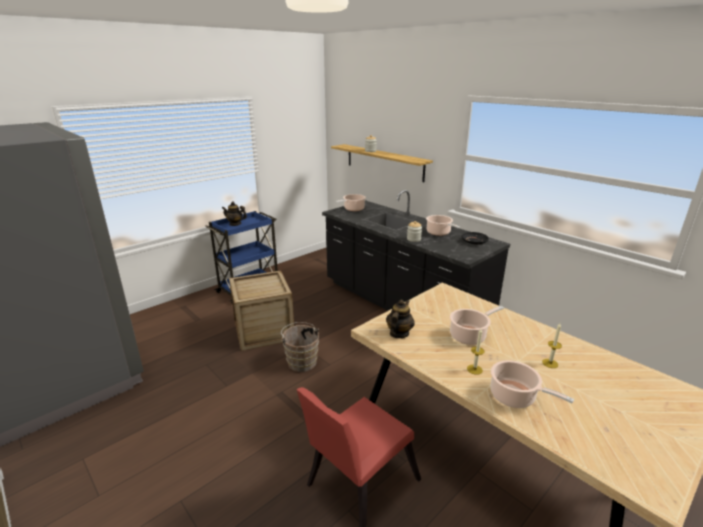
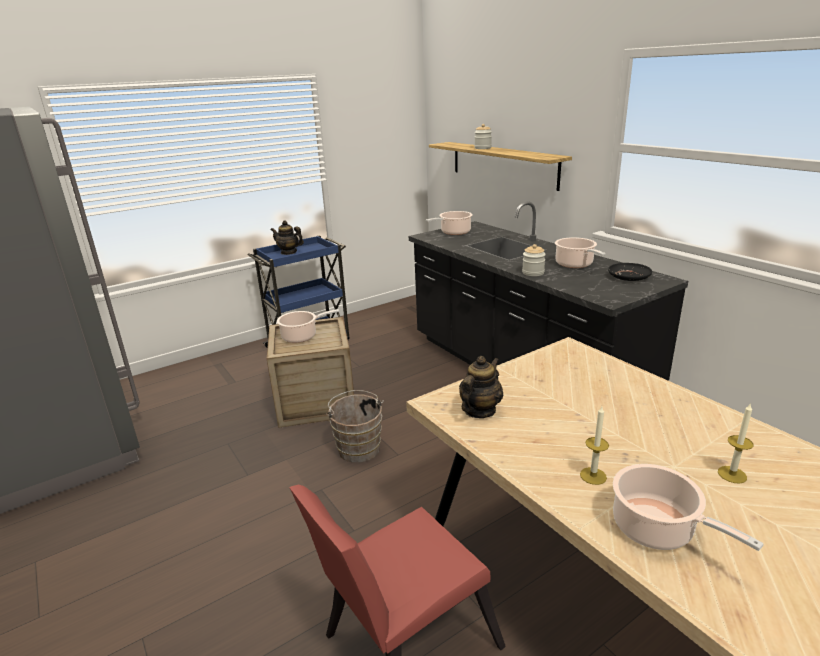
camera: 10 degrees right, 0 degrees up
(469, 335) = (596, 420): cooking pot -> cooking pot (301, 336)

